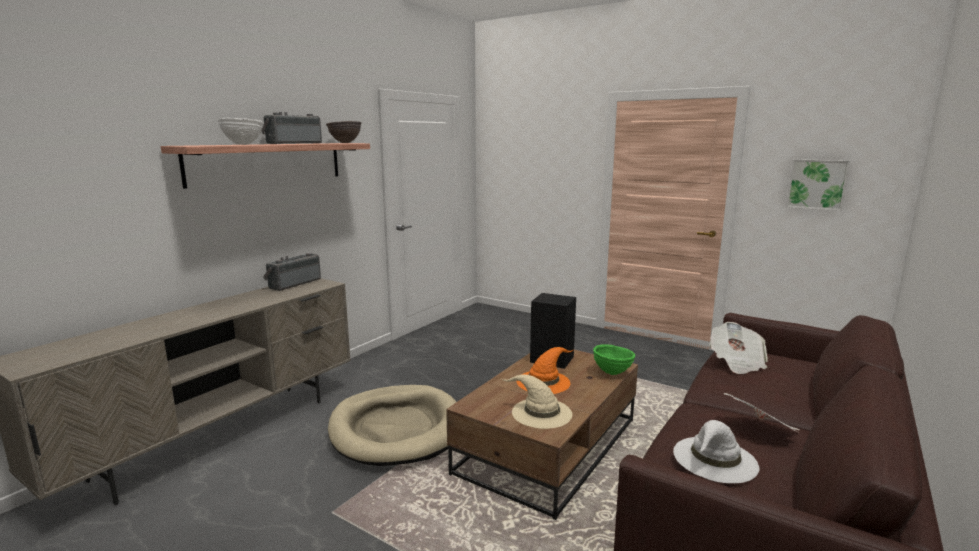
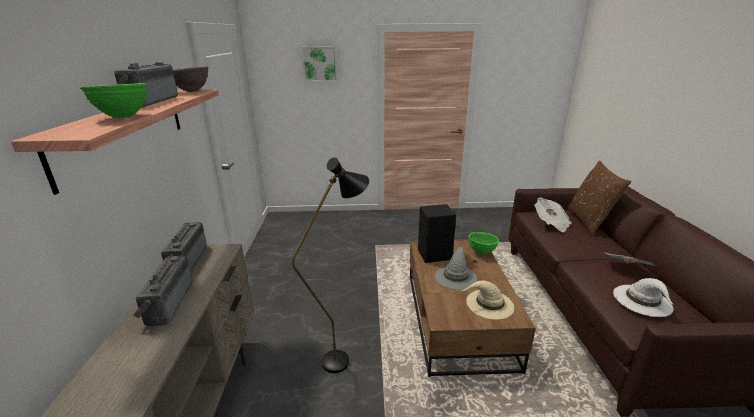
camera: 35 degrees left, 10 degrees up
(243, 144) = (124, 117): white bowl -> green bowl
(246, 300) = (166, 303): none -> radio
(397, 429) = (344, 357): beige dog bed -> black floor lamp
(543, 381) = (455, 276): orange hat -> grey hat
(808, 376) = (589, 222): none -> brown pillow
(817, 184) = (521, 92): picture -> picture (320, 64)

